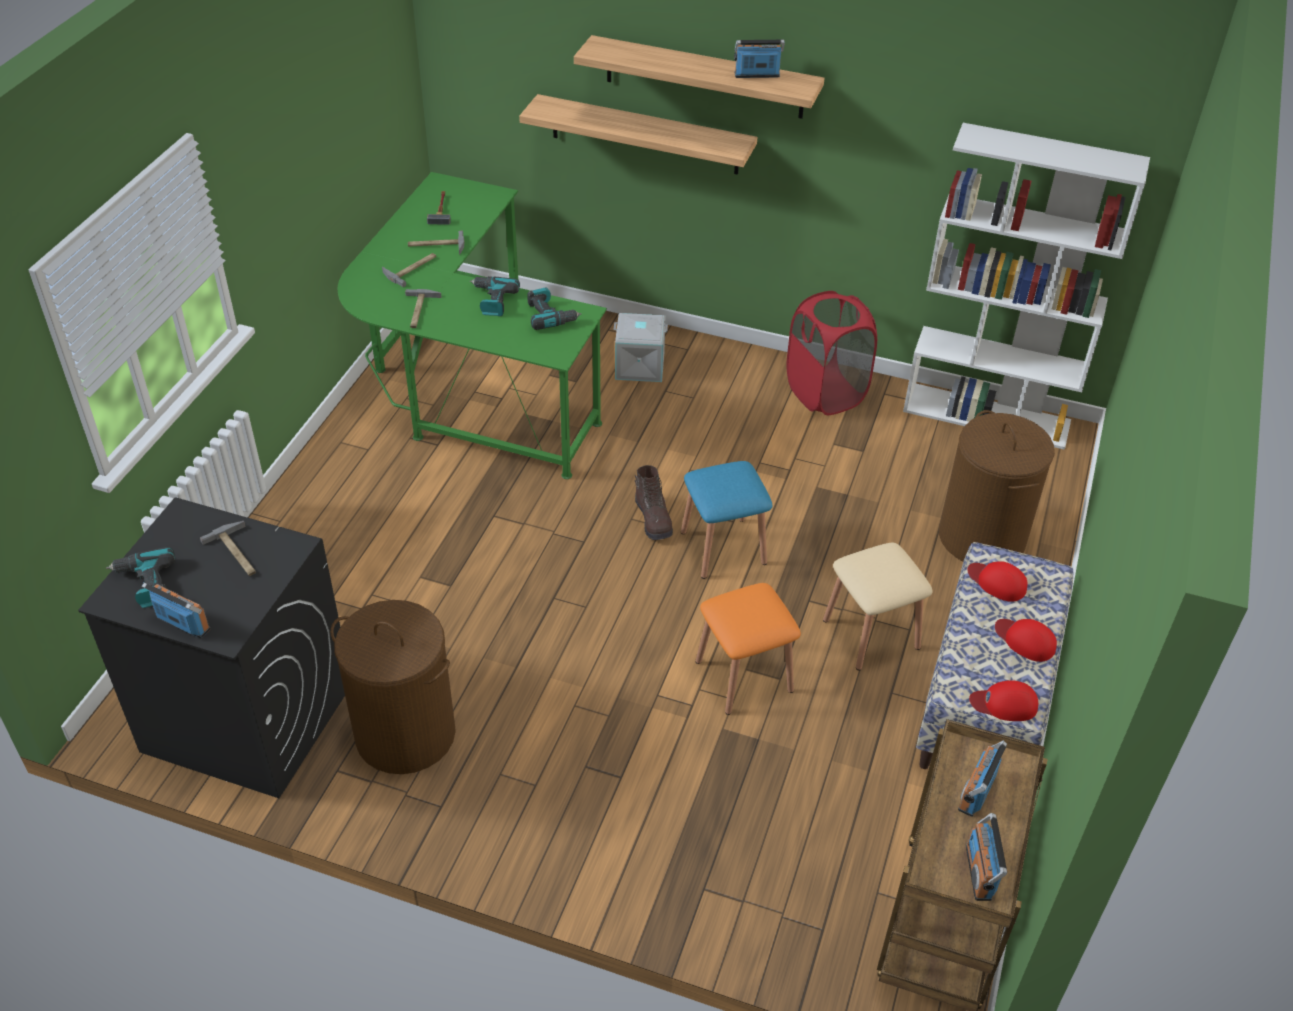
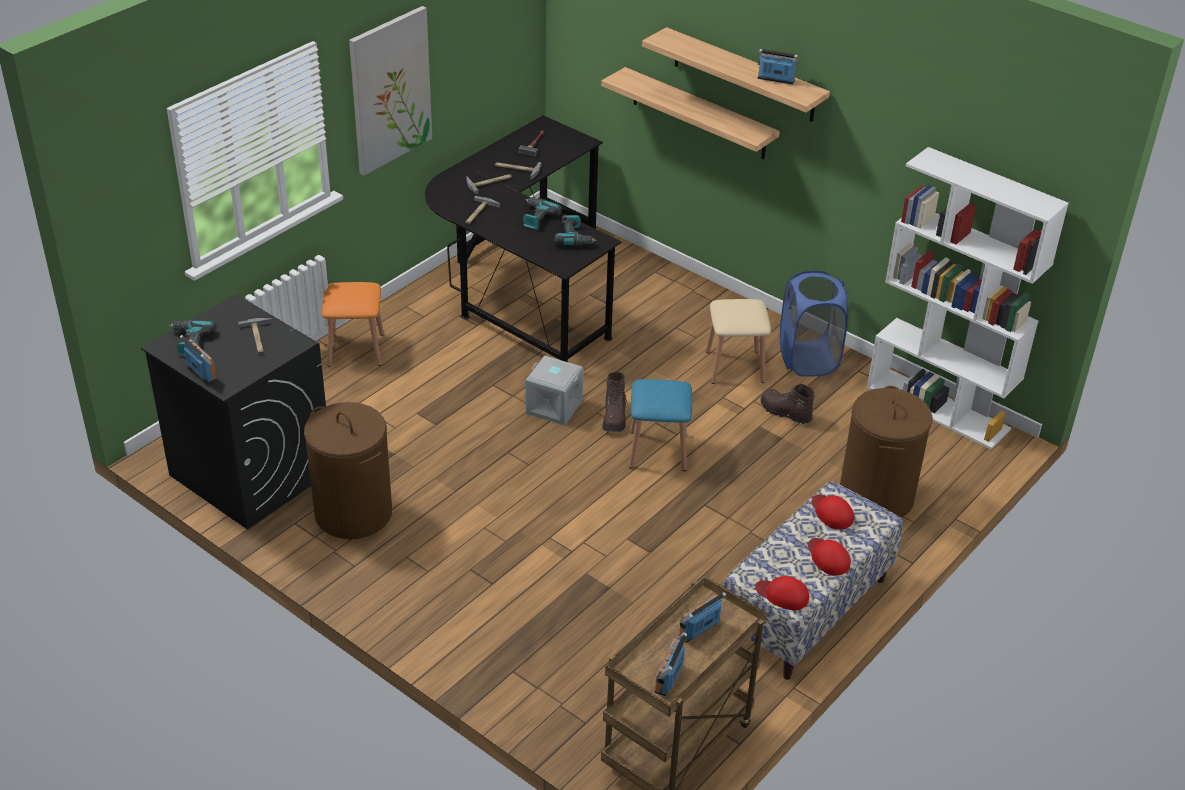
camera: 20 degrees right, 5 degrees down
(280, 179) = (390, 90): none -> picture
(466, 384) = (521, 287): green desk -> black desk
(639, 366) = (665, 304): grey storage box -> grey storage box (553, 407)
(744, 676) = (623, 542): orange stool -> orange stool (356, 349)
(825, 393) = (808, 359): red laundry basket -> blue laundry basket
(835, 463) = (785, 412): none -> brown boot
(871, 634) = (741, 540): beige stool -> beige stool (734, 366)

